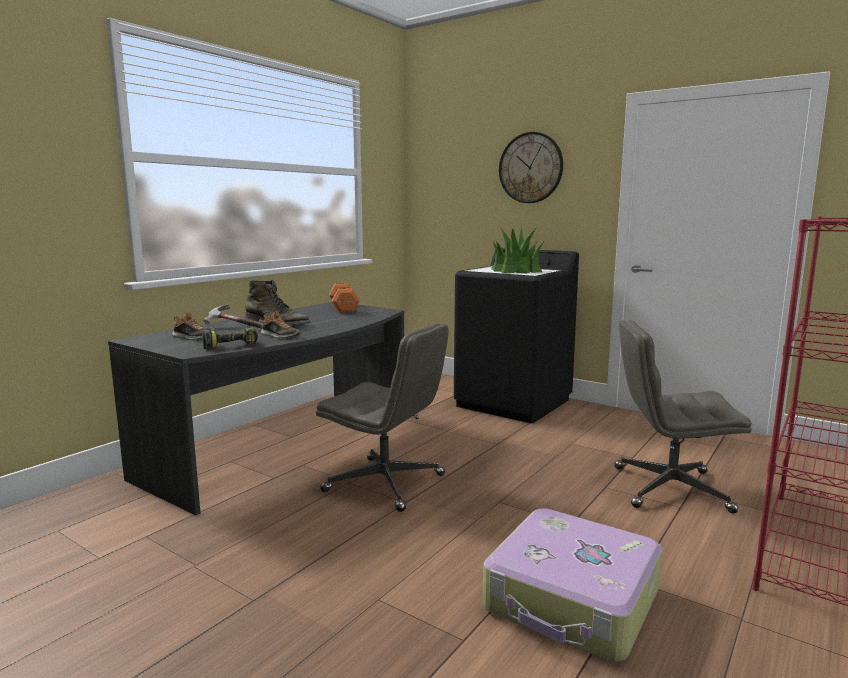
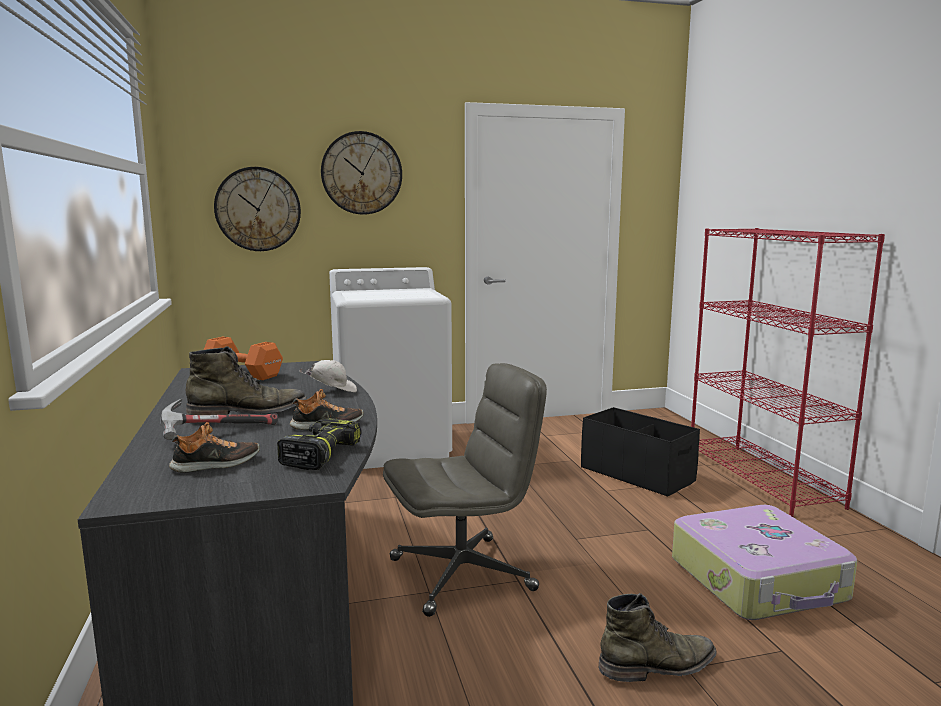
camera: 50 degrees left, 0 degrees up
(345, 324) = (332, 391): none -> white cap
(367, 586) = (658, 666): none -> green boot
(457, 199) = (258, 209): none -> wall clock
(513, 403) = (392, 447): black washing machine -> white washing machine
(516, 270) = (396, 294): potted plant -> none
(669, 489) = (637, 474): grey office chair -> black storage box

